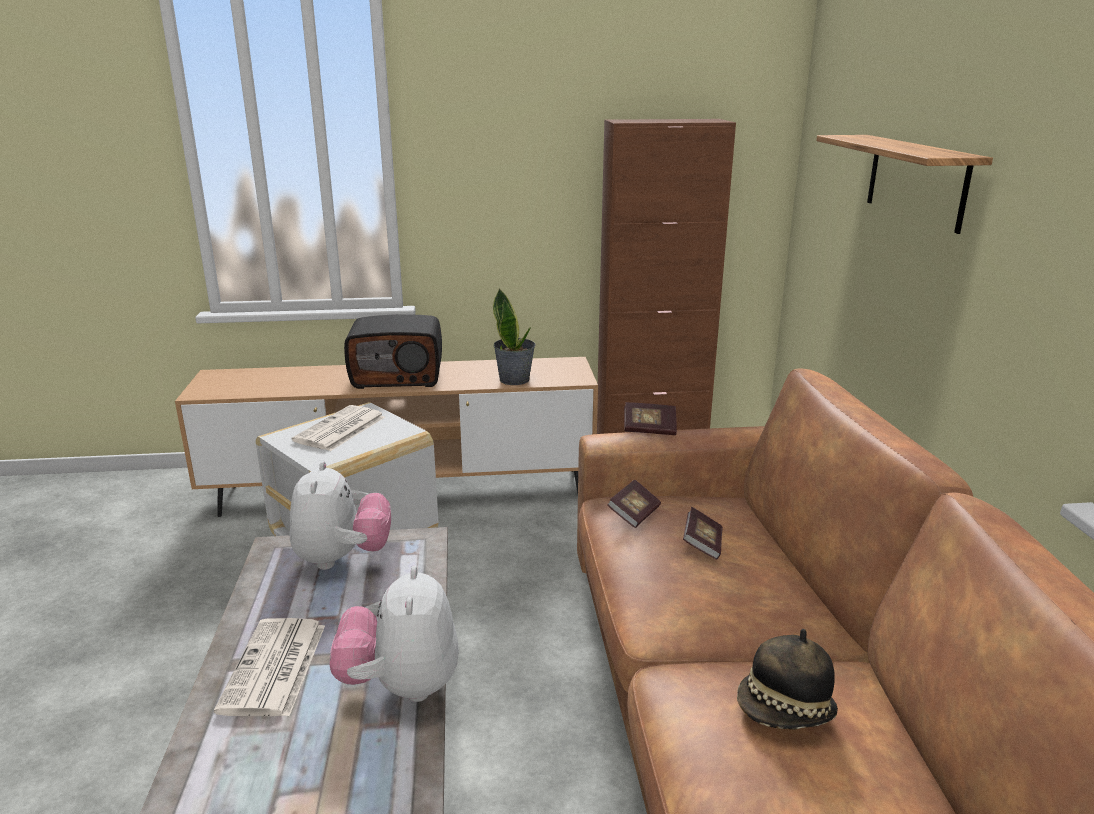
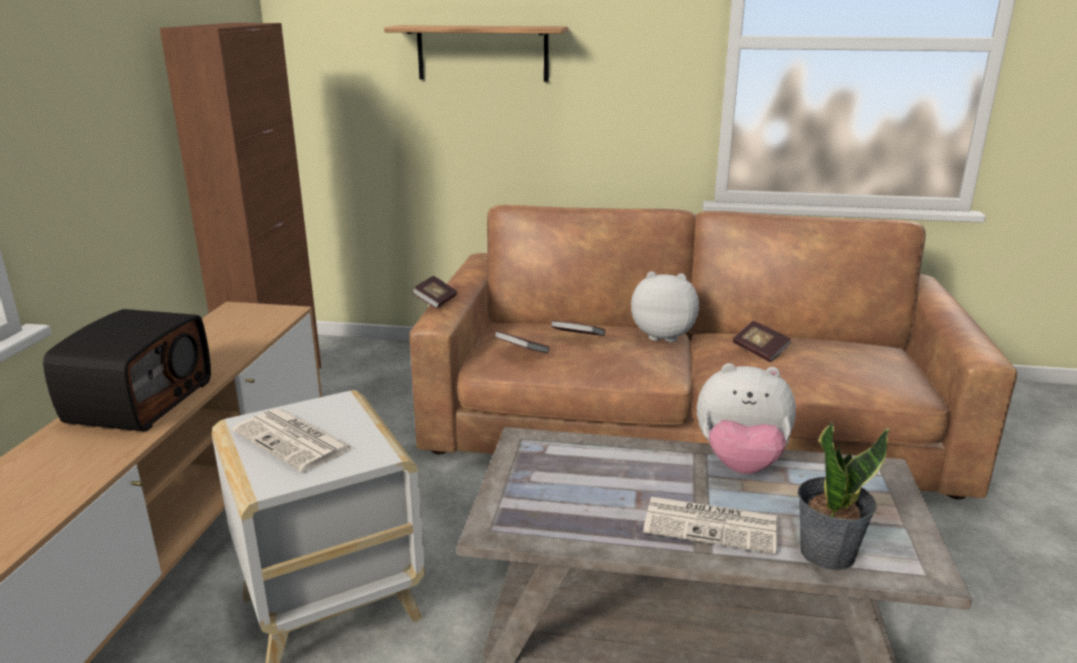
camera: 75 degrees left, 0 degrees up
(342, 558) = (537, 485): plush toy -> plush toy (663, 335)
(515, 379) = (247, 339): potted plant -> potted plant (826, 552)
(785, 711) = (760, 351): hat -> book

